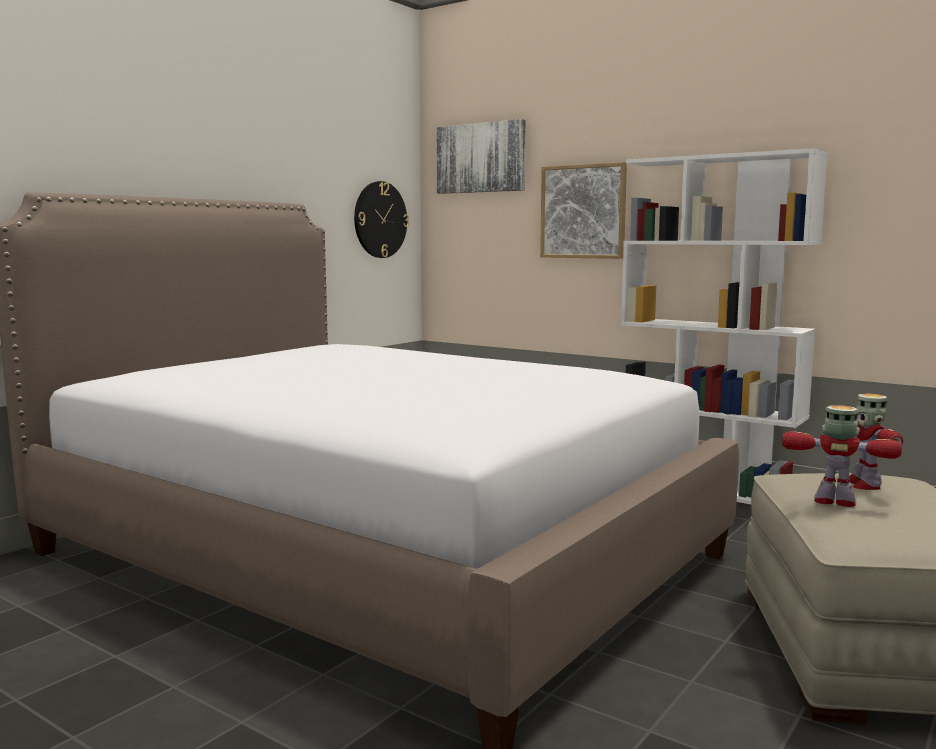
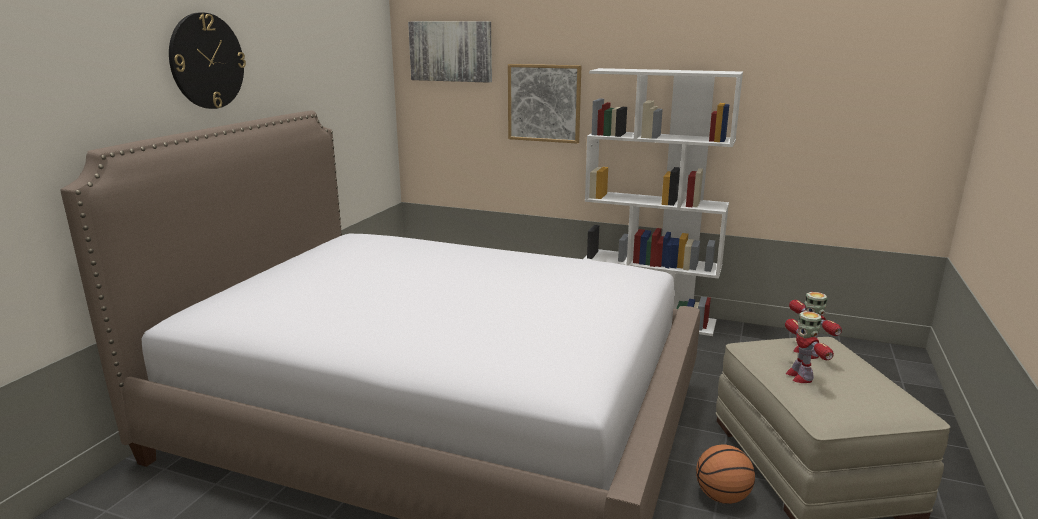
camera: 15 degrees left, 10 degrees up
(380, 219) = (367, 107): wall clock -> wall clock (207, 61)
(711, 667) = (722, 497): none -> basketball
(835, 502) = (799, 376): toy robot -> toy robot turned 105 degrees counterclockwise

